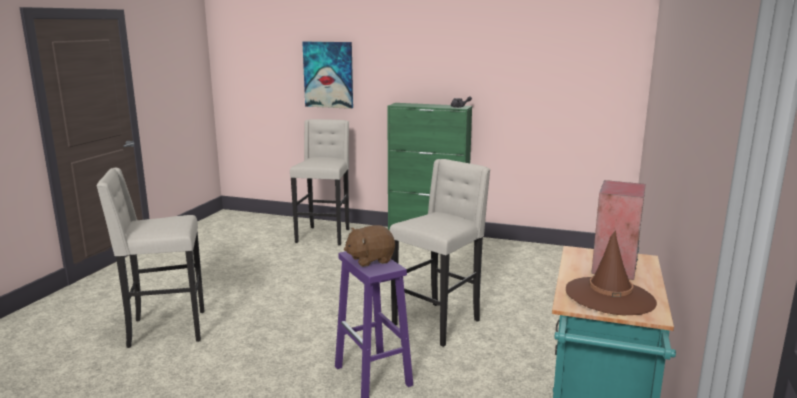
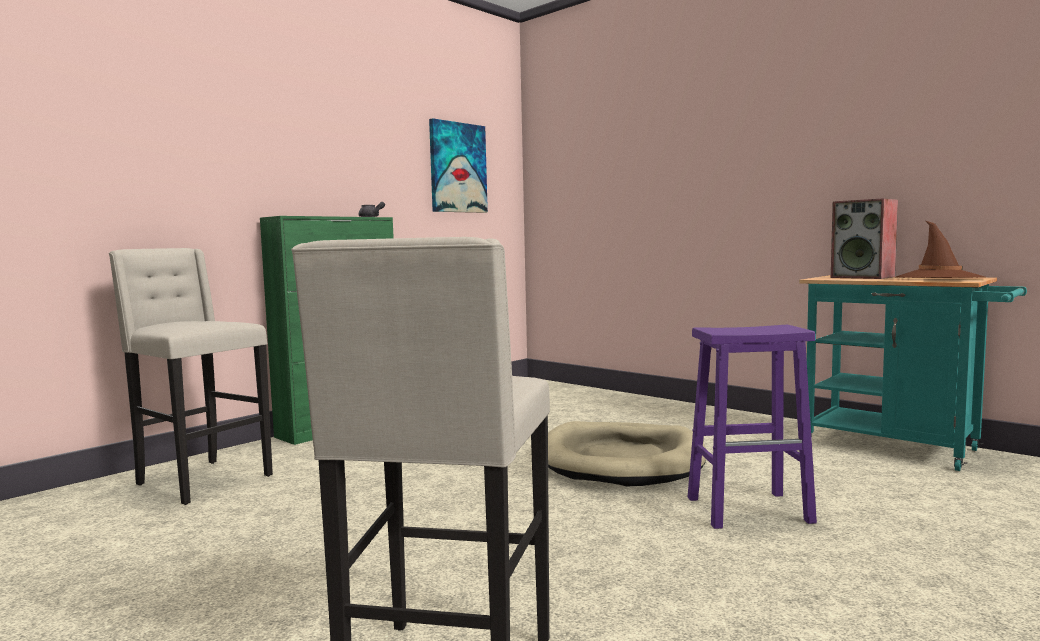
camera: 65 degrees left, 10 degrees down
(328, 74) = (117, 166): picture -> picture (457, 168)
(370, 260) = (747, 330): brown plush toy -> none
(438, 323) = (622, 460): beige stool -> beige dog bed

